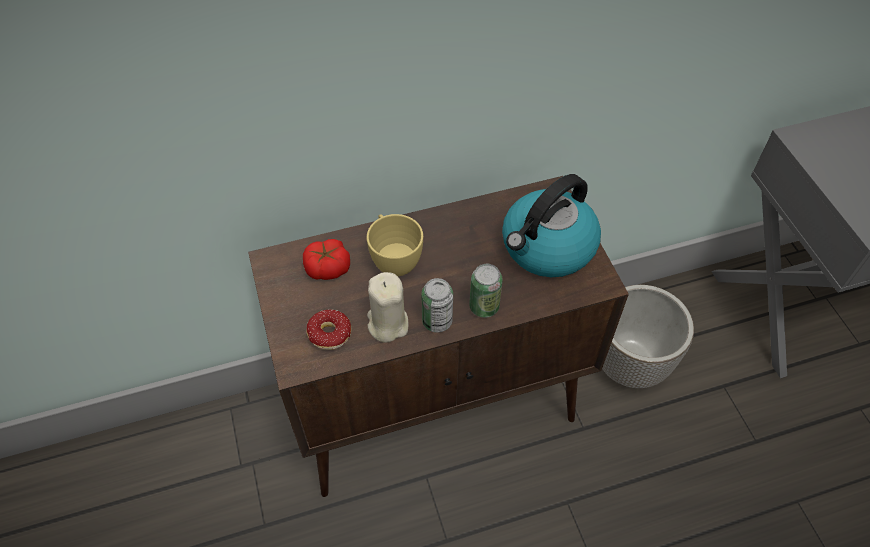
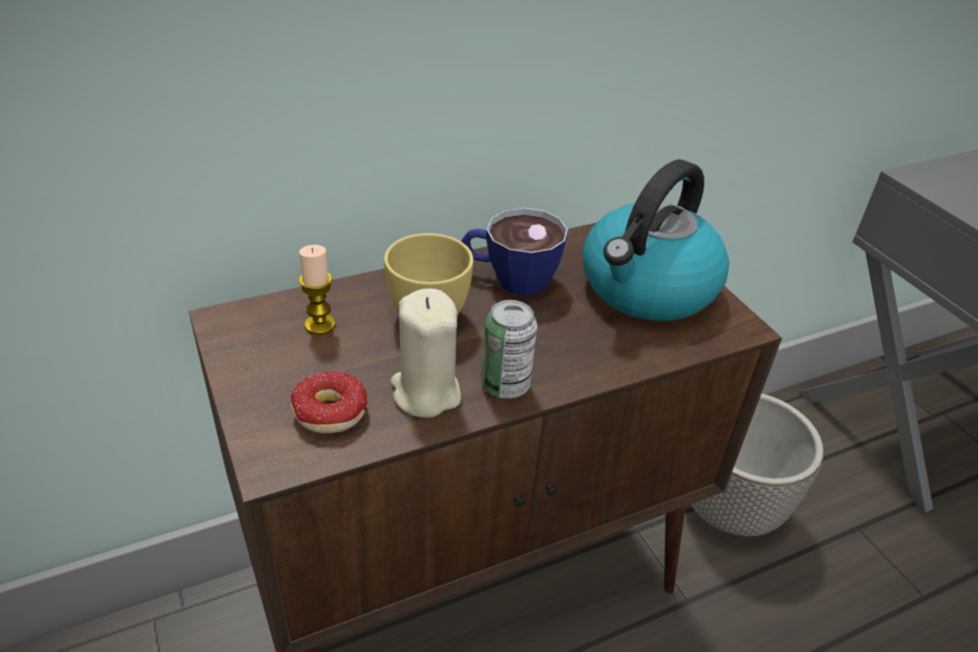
camera: 10 degrees left, 15 degrees down
(328, 268) = (320, 325): tomato -> candle
(455, 234) = (509, 278): none -> cup
(484, 307) = (574, 363): can -> none

